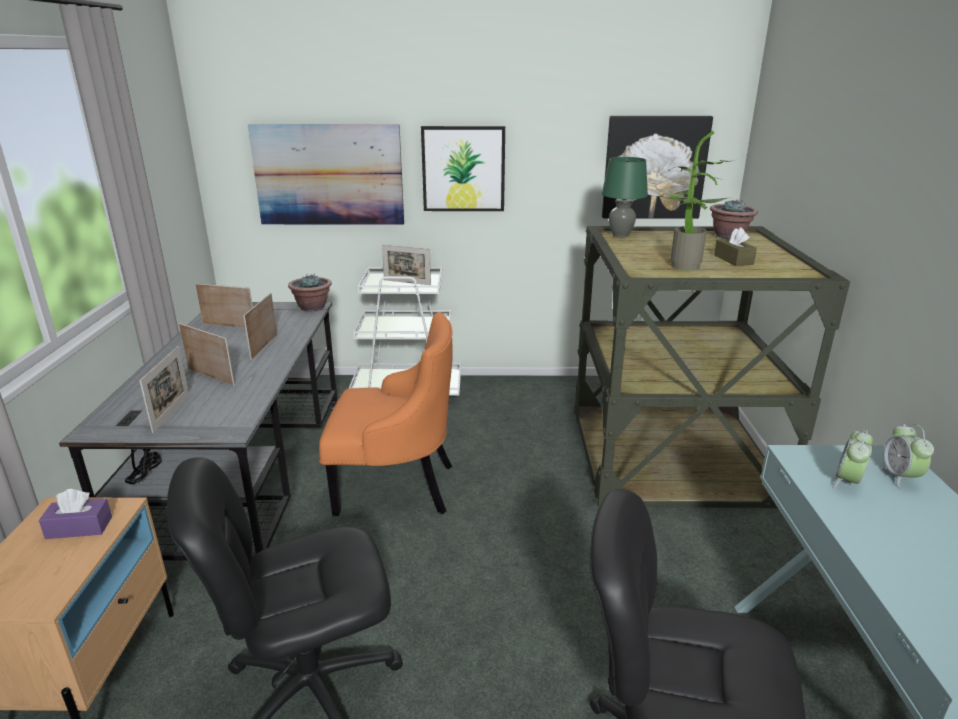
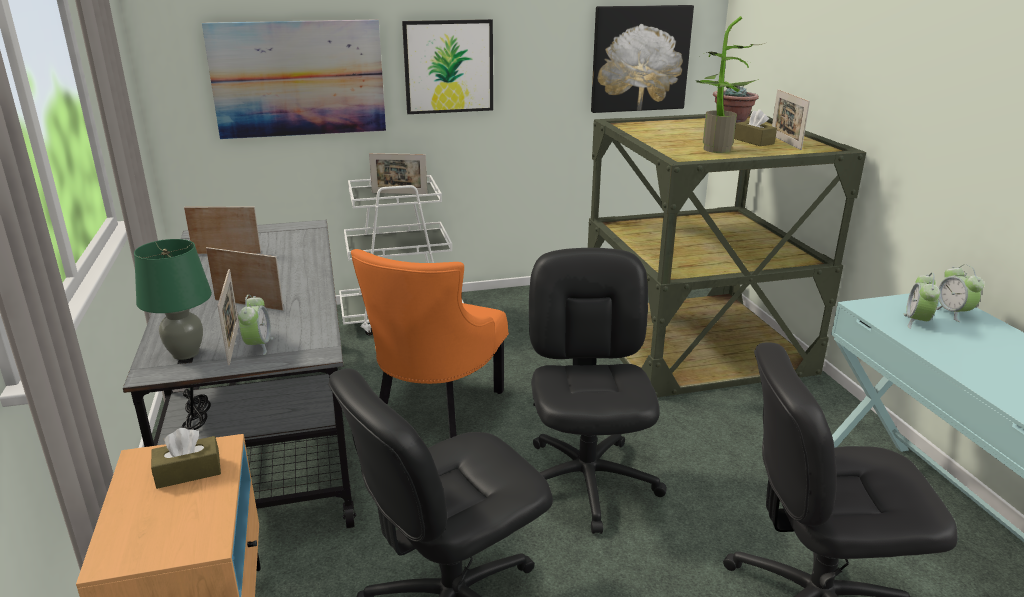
camera: 15 degrees left, 0 degrees up
(79, 527) = (188, 472): purple tissue box -> brown tissue box
(189, 417) = (258, 346): none -> alarm clock
(264, 346) = (286, 269): picture frame -> picture frame (785, 142)
(312, 307) = (309, 227): potted plant -> none
(393, 488) = (436, 410): orange chair -> orange chair turned 120 degrees clockwise
(496, 584) = (586, 481): none -> black office chair
(620, 235) = (632, 126): green table lamp -> green table lamp (185, 354)

